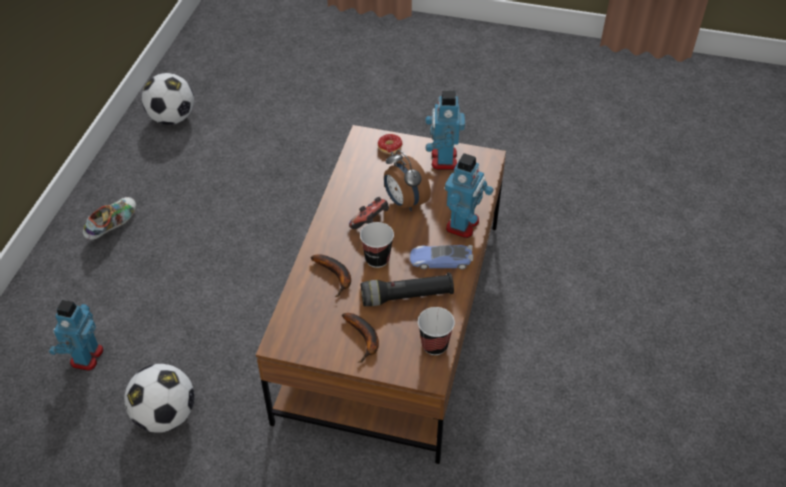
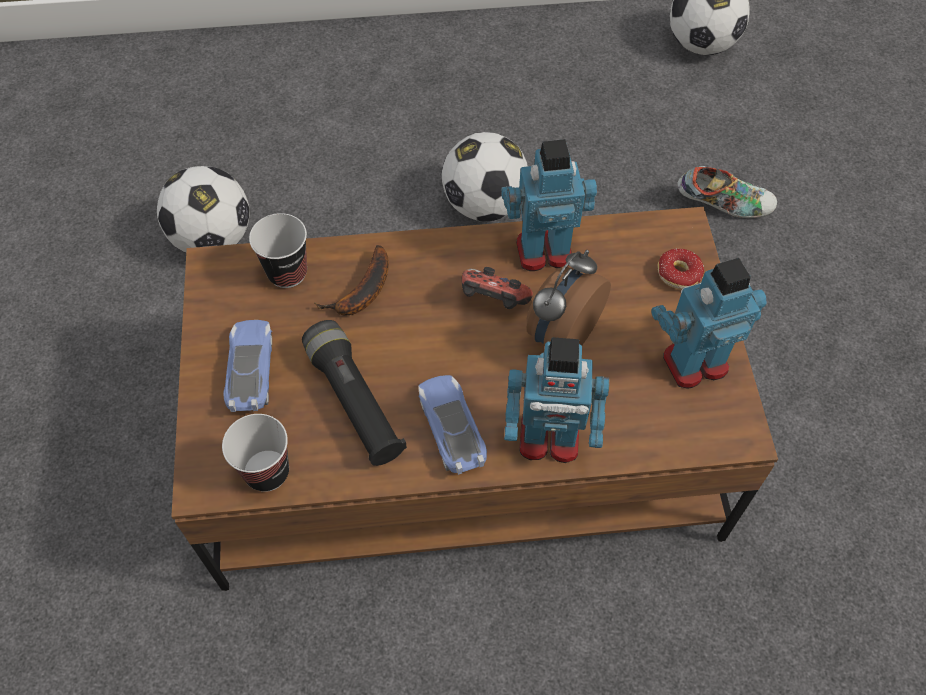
camera: 70 degrees right, 10 degrees up
(86, 357) = (272, 129): toy robot -> toy robot (543, 250)
(112, 225) = (480, 67): shoe -> shoe (723, 204)
(230, 258) = (484, 205): none -> football
(364, 339) = (250, 370): banana -> toy car
(377, 259) = (418, 336): cup -> cup (287, 273)

